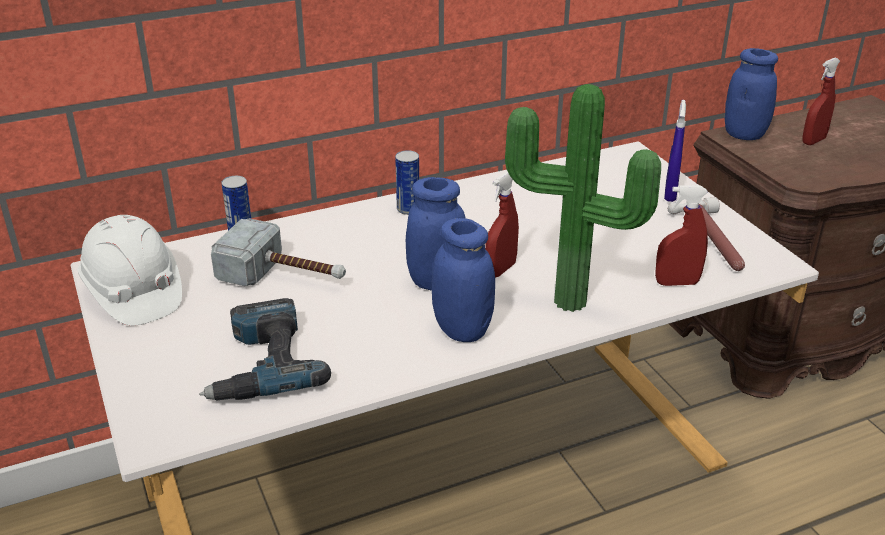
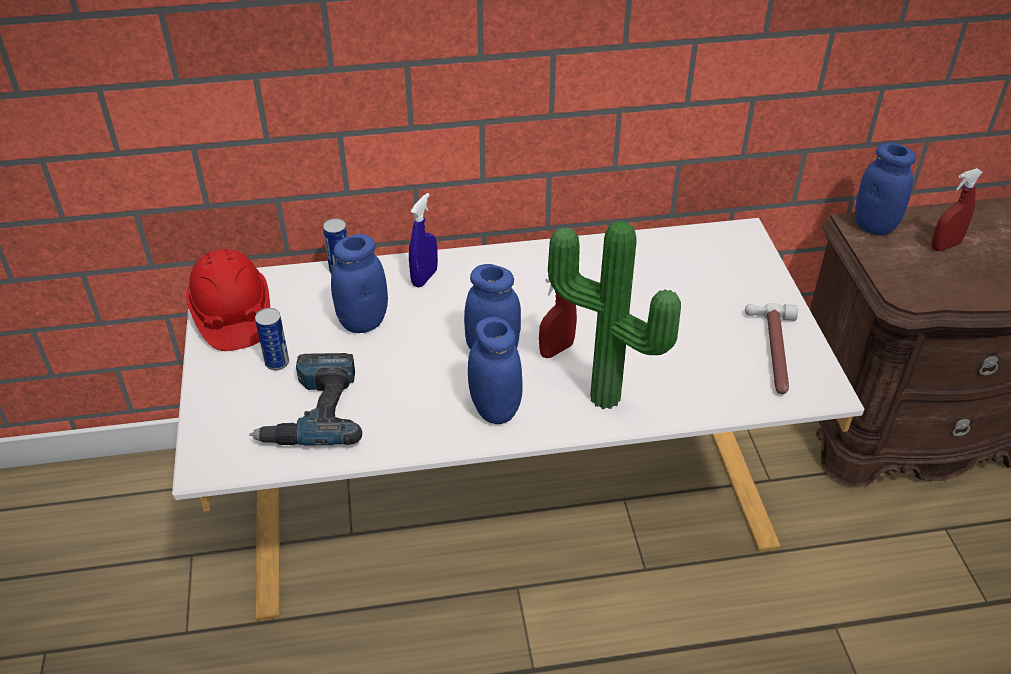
camera: 15 degrees right, 10 degrees up
(133, 293) = (232, 316): white hard hat -> red hard hat
(285, 276) = (363, 322): hammer -> blue jar
(408, 209) = (499, 265): can -> can (277, 362)
(670, 194) = (759, 289): blue spray bottle -> blue spray bottle (424, 278)
(677, 283) = (715, 395): red spray bottle -> none

